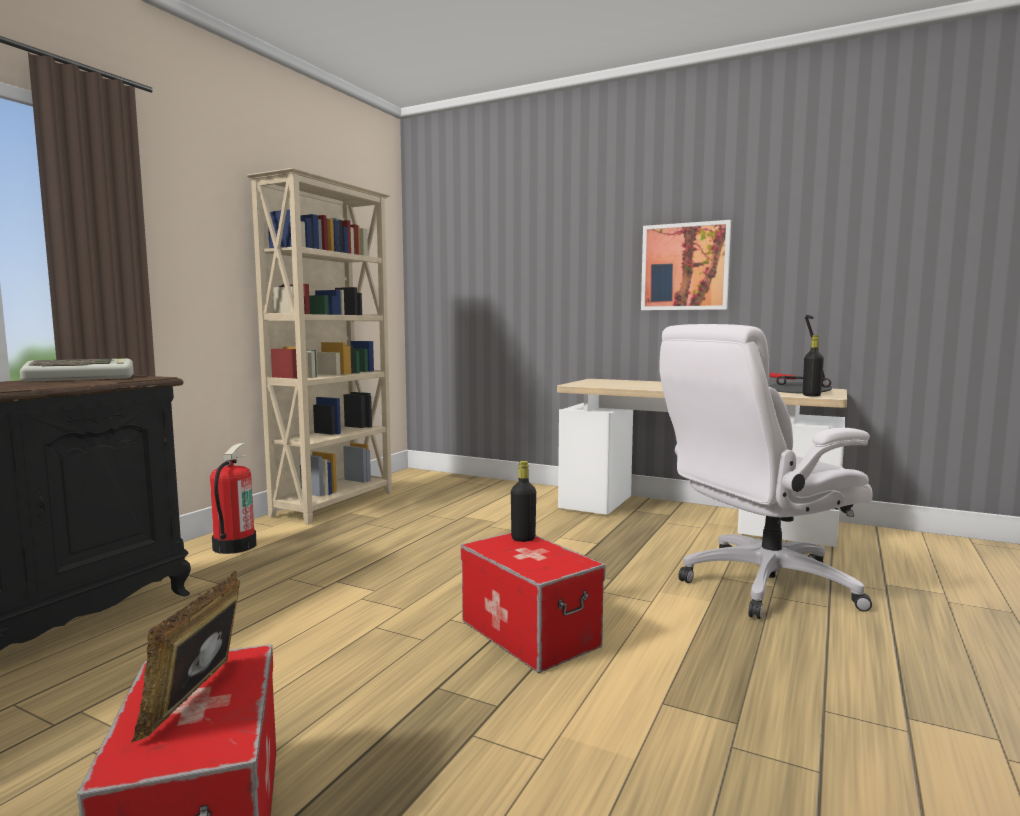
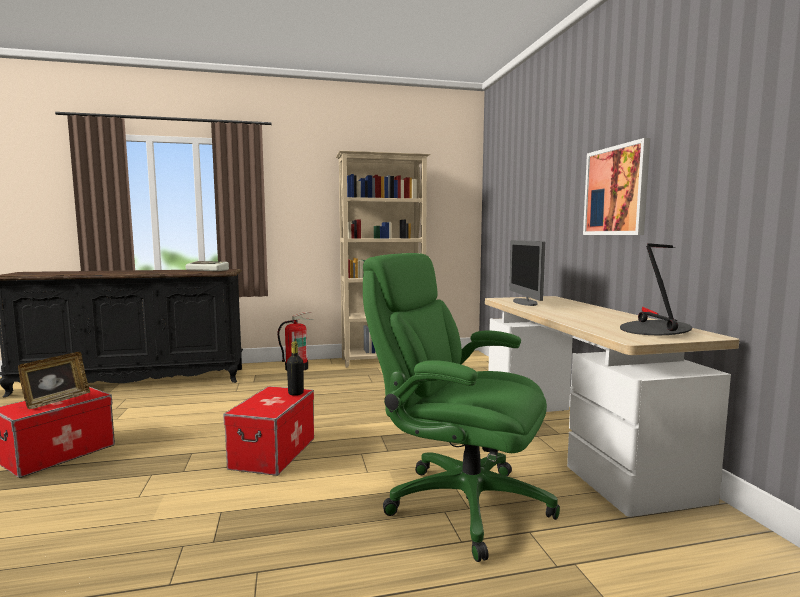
camera: 50 degrees right, 0 degrees up
(198, 700) = (56, 400): picture frame -> picture frame turned 150 degrees clockwise
(613, 385) = (525, 302): none -> monitor
(756, 586) = (457, 501): white office chair -> green office chair
(811, 395) = (620, 336): black bottle -> none

